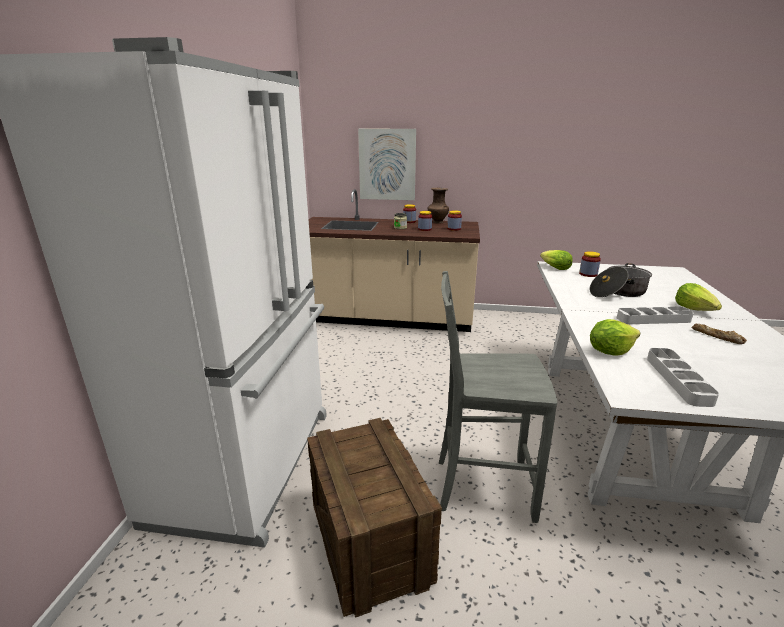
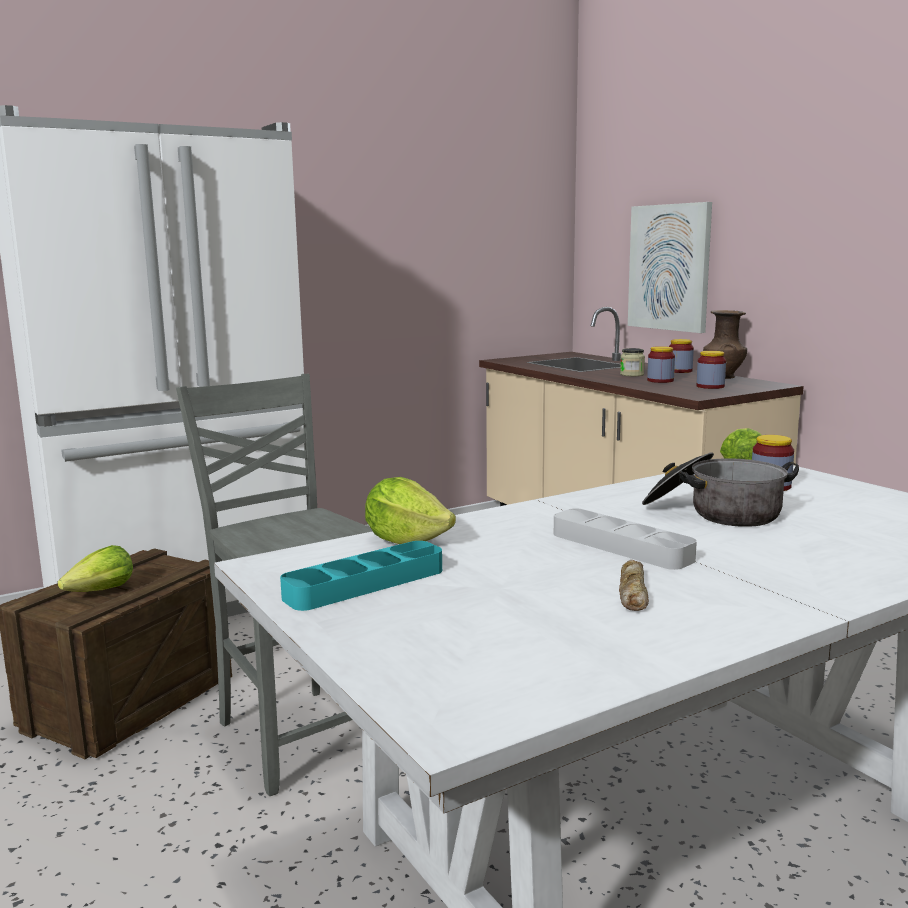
camera: 50 degrees right, 10 degrees down
(678, 380) = (365, 584): grey tray -> turquoise tray
(695, 309) = (765, 566): lettuce -> lettuce (102, 591)

